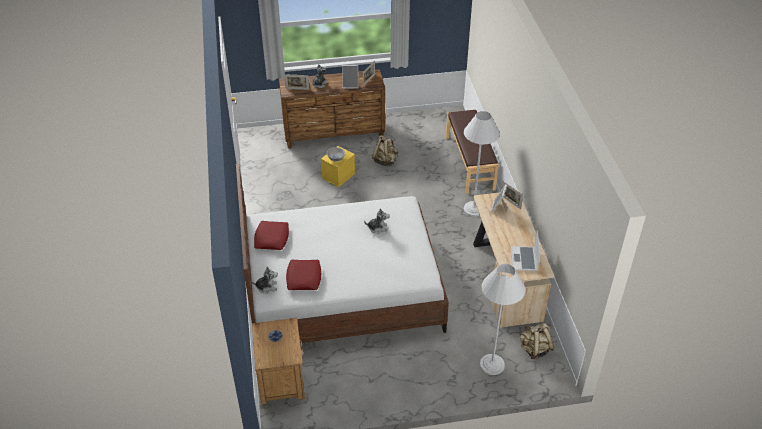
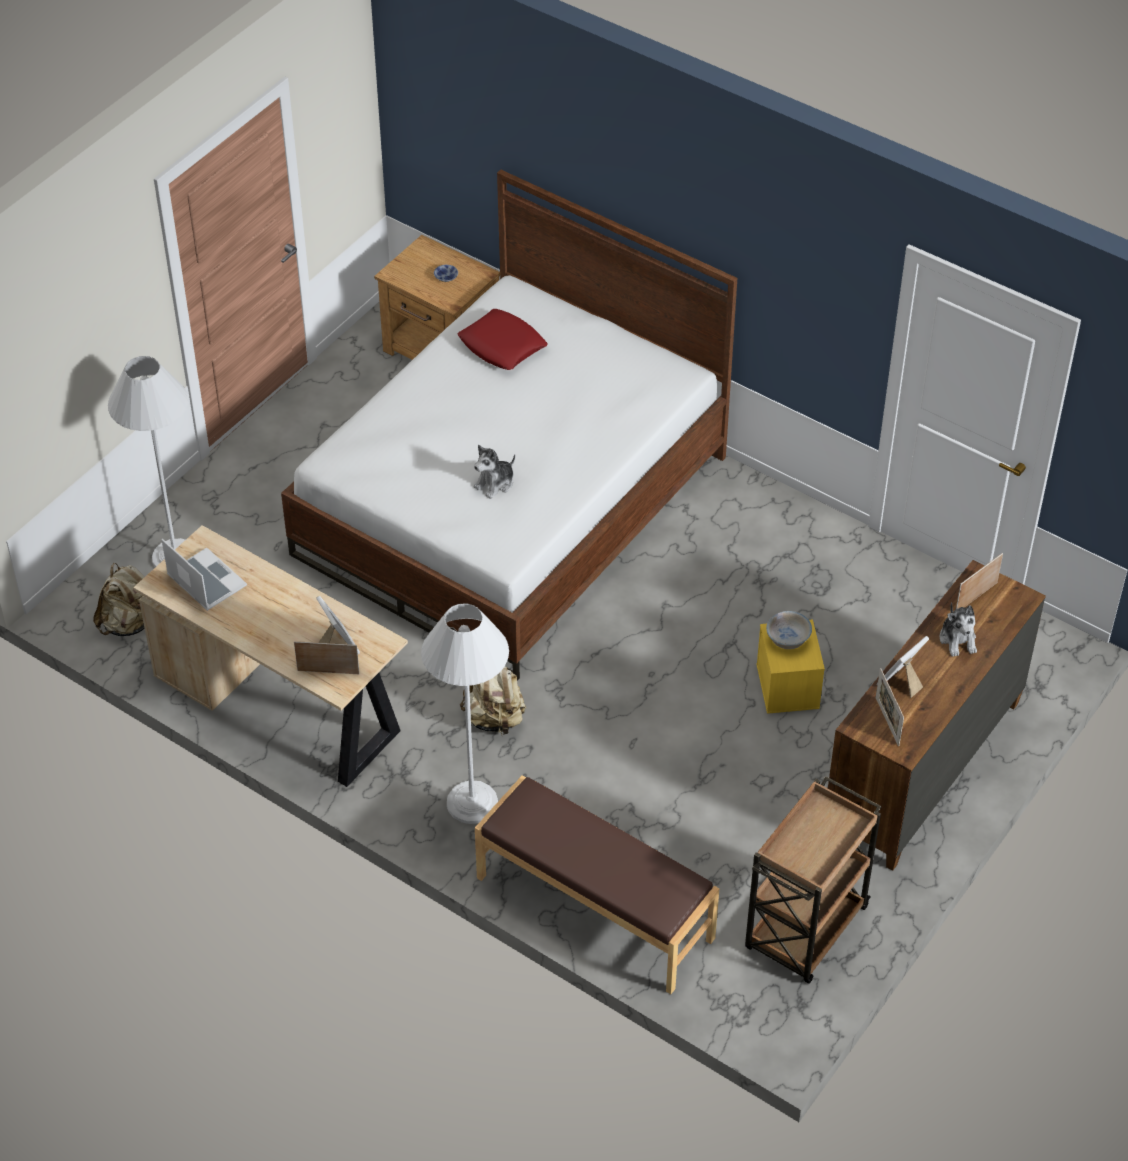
camera: 135 degrees right, 5 degrees up
(266, 287) = (534, 303): plush toy -> none
(271, 238) = (625, 363): red pillow -> none
(385, 160) = (753, 784): beige backpack -> beige backpack (495, 719)
(419, 125) = (805, 930): none -> brown cart

